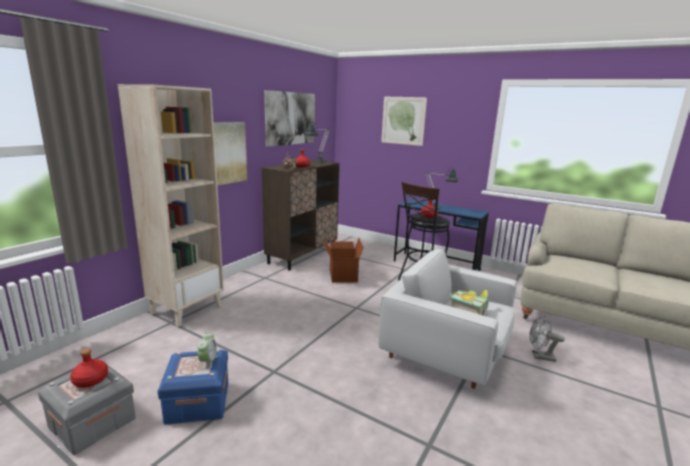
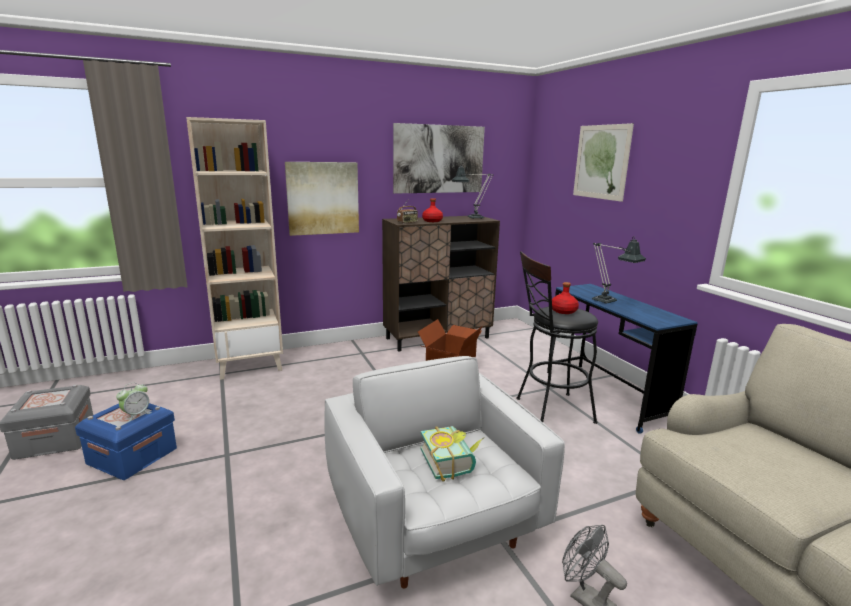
camera: 35 degrees right, 0 degrees up
(90, 380) = (50, 398): red bottle -> none

